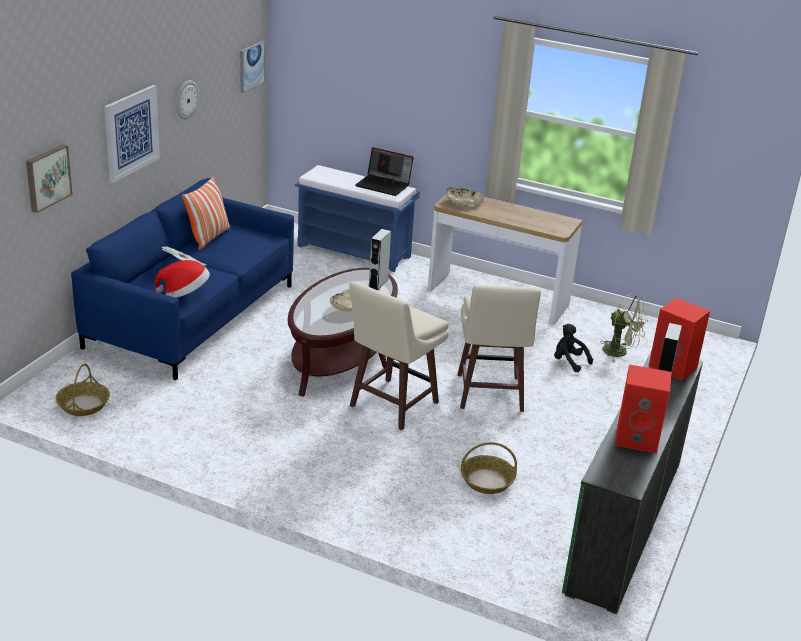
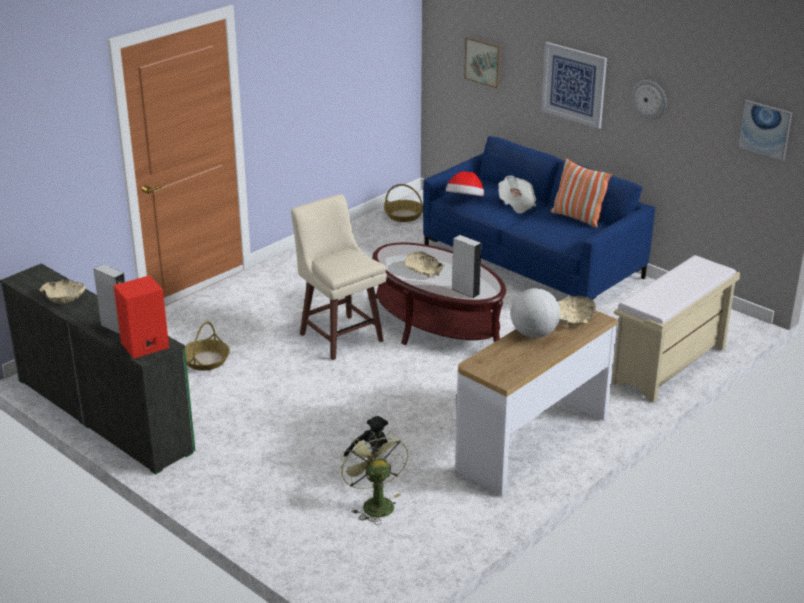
camera: 110 degrees right, 0 degrees up
(355, 251) = (669, 366): blue bench -> beige bench
(384, 185) = (669, 300): laptop -> none
(489, 394) = (332, 391): beige stool -> none
(498, 214) = (534, 334): none -> globe
(620, 352) = (374, 503): green fan -> green fan turned 105 degrees clockwise
(638, 438) = (64, 298): red speaker -> beige bowl

